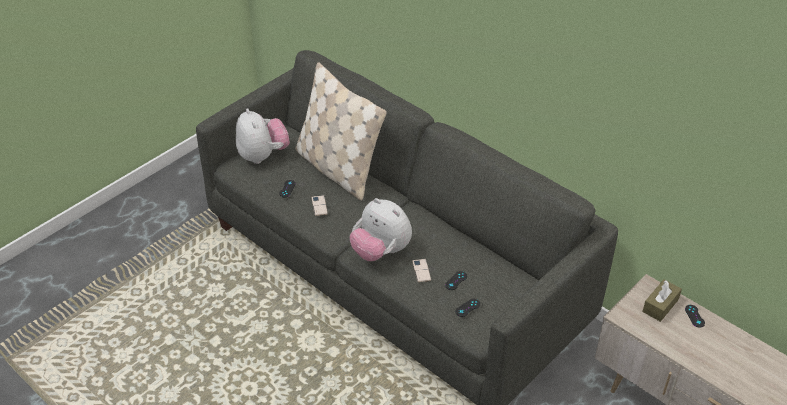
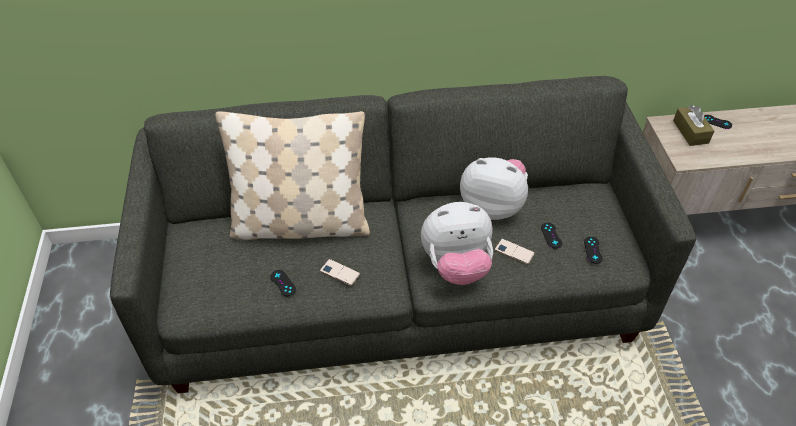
camera: 50 degrees left, 5 degrees up
(263, 155) = (202, 272): plush toy -> plush toy (492, 205)

